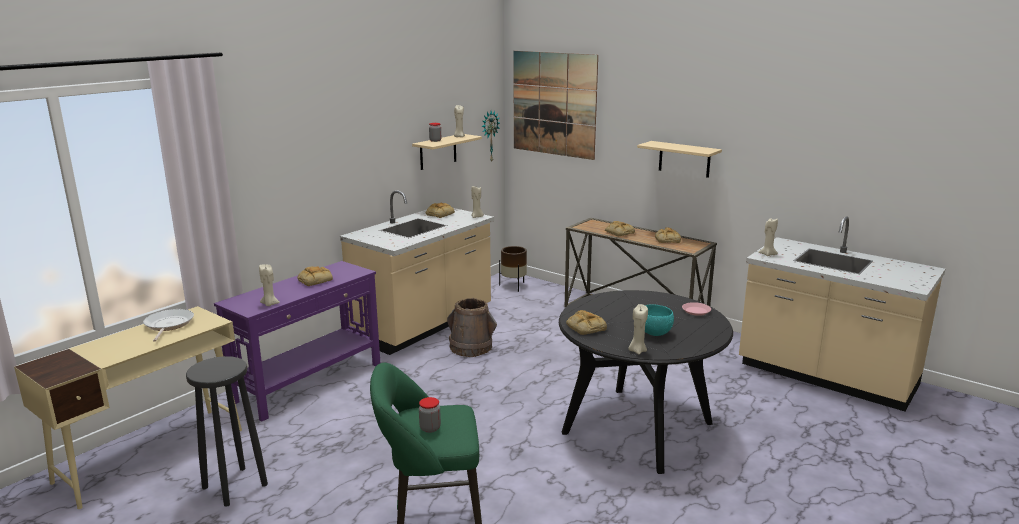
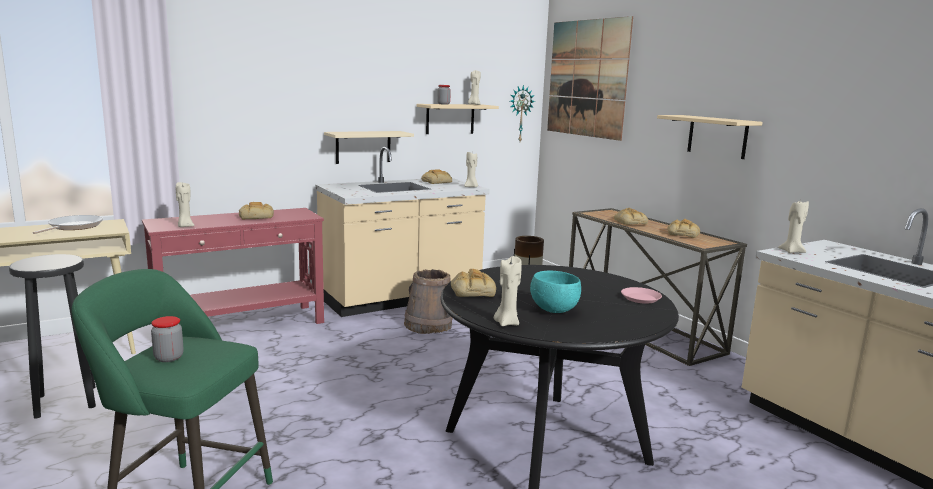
camera: 20 degrees right, 5 degrees down
(310, 382) = (242, 326): purple console table -> red console table
(374, 192) = (363, 147): none -> beige shelf

